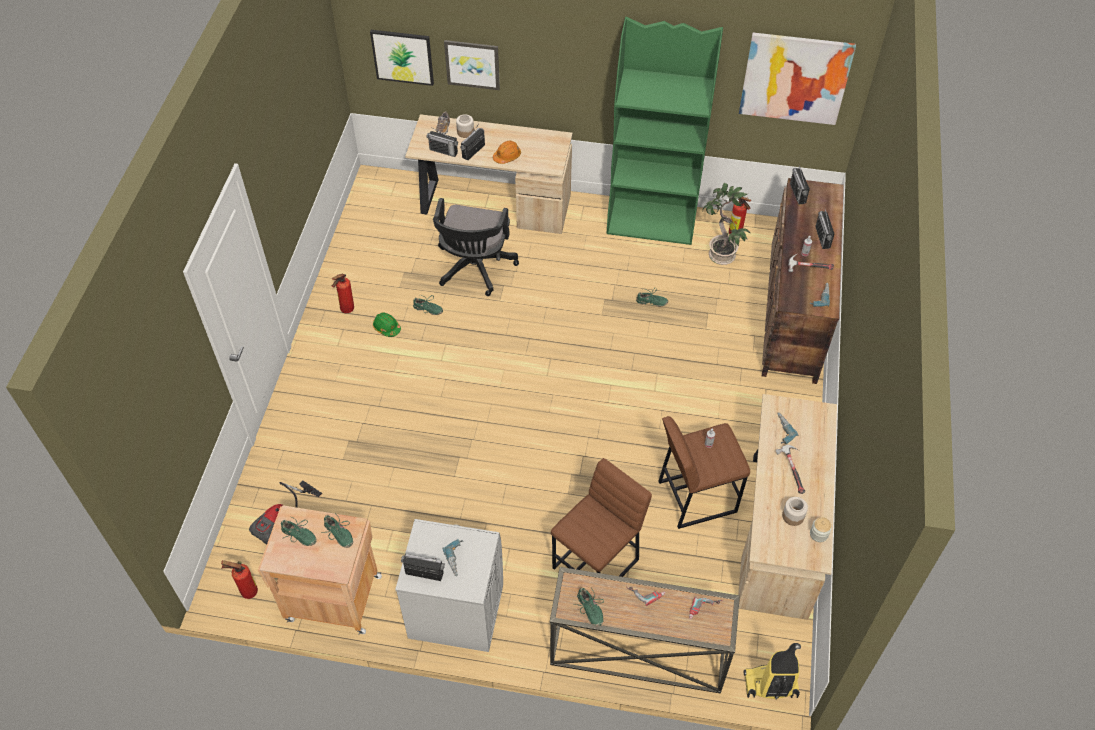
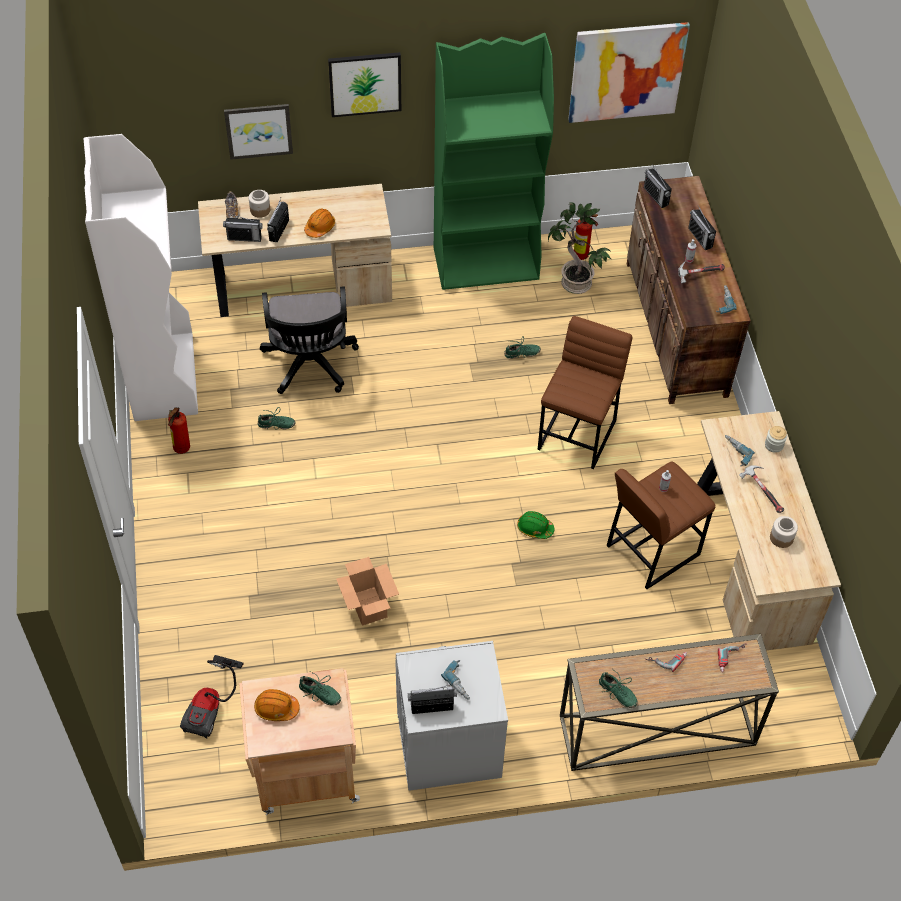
camera: 20 degrees left, 0 degrees up
(246, 591) = (204, 796): fire extinguisher -> none
(299, 536) = (276, 708): green shoe -> orange hard hat
(357, 249) = (163, 376): none -> white bookcase
(386, 327) = (237, 457): green hard hat -> green hard hat (535, 528)
(403, 56) = (173, 139): picture -> picture (365, 83)
(439, 475) = (368, 606): none -> cardboard box
(597, 562) = (576, 649): brown stool -> brown stool (577, 433)
(770, 686) = (801, 722): vacuum cleaner -> none
(818, 534) = (813, 549): jar -> jar (774, 445)

